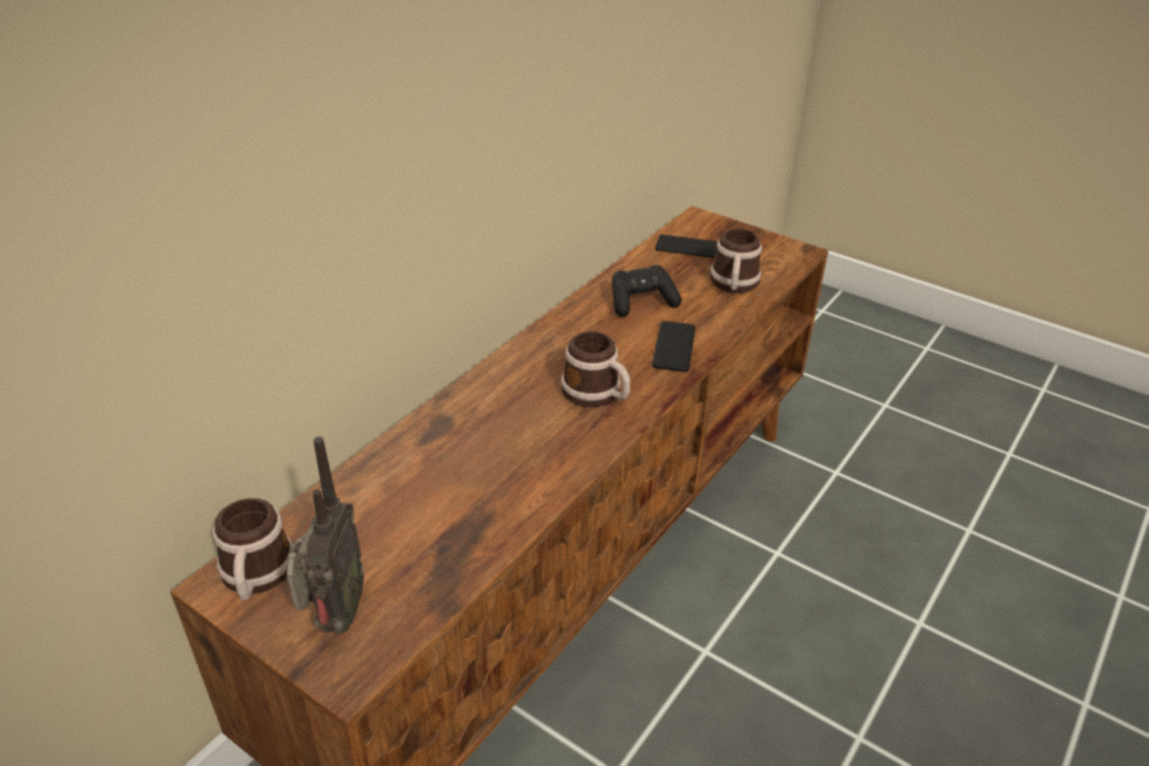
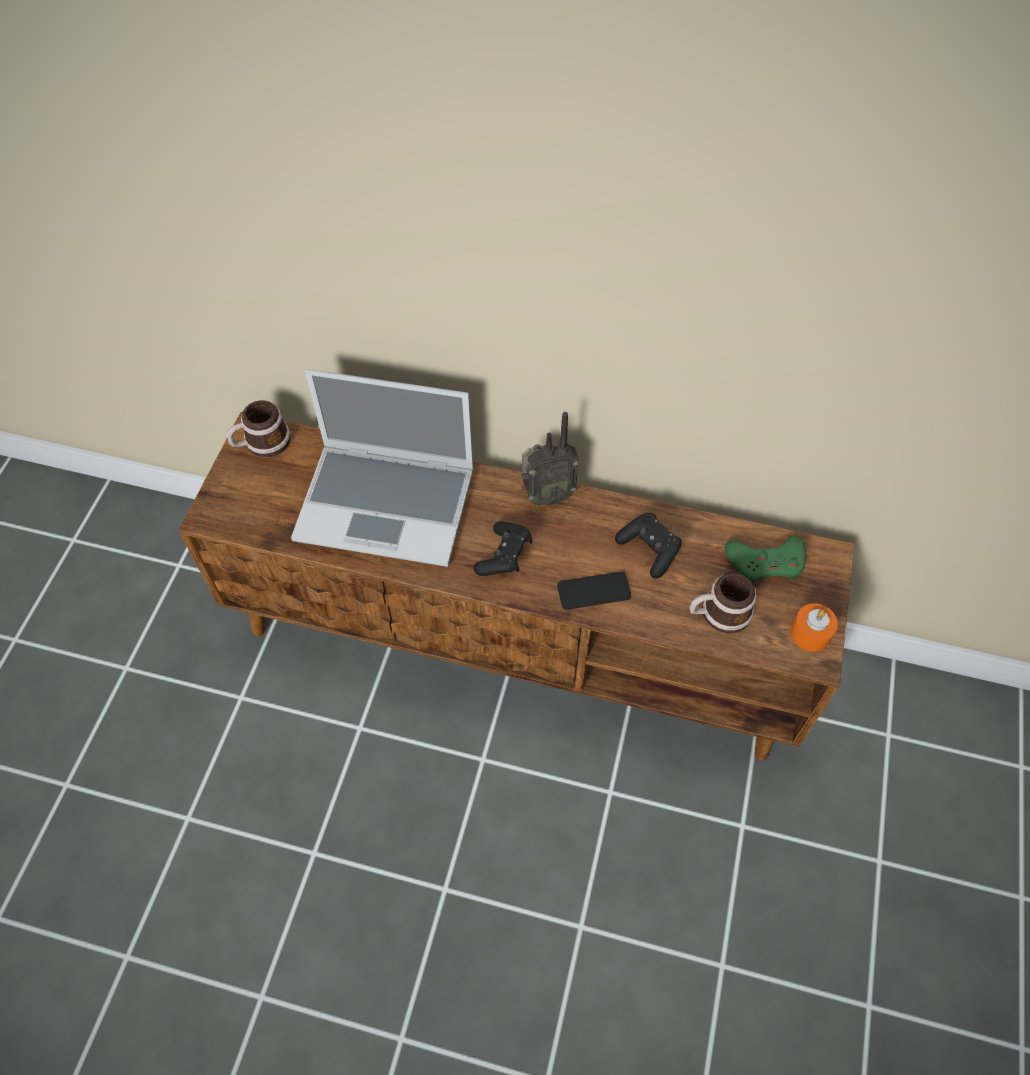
camera: 70 degrees right, 20 degrees up
(334, 619) = (243, 493): radio -> radio (546, 496)
(462, 469) = (389, 504): none -> laptop
(597, 395) = (504, 556): mug -> black game controller
(690, 248) = (766, 562): phone -> green game controller
(773, 248) = (810, 633): none -> orange candle

